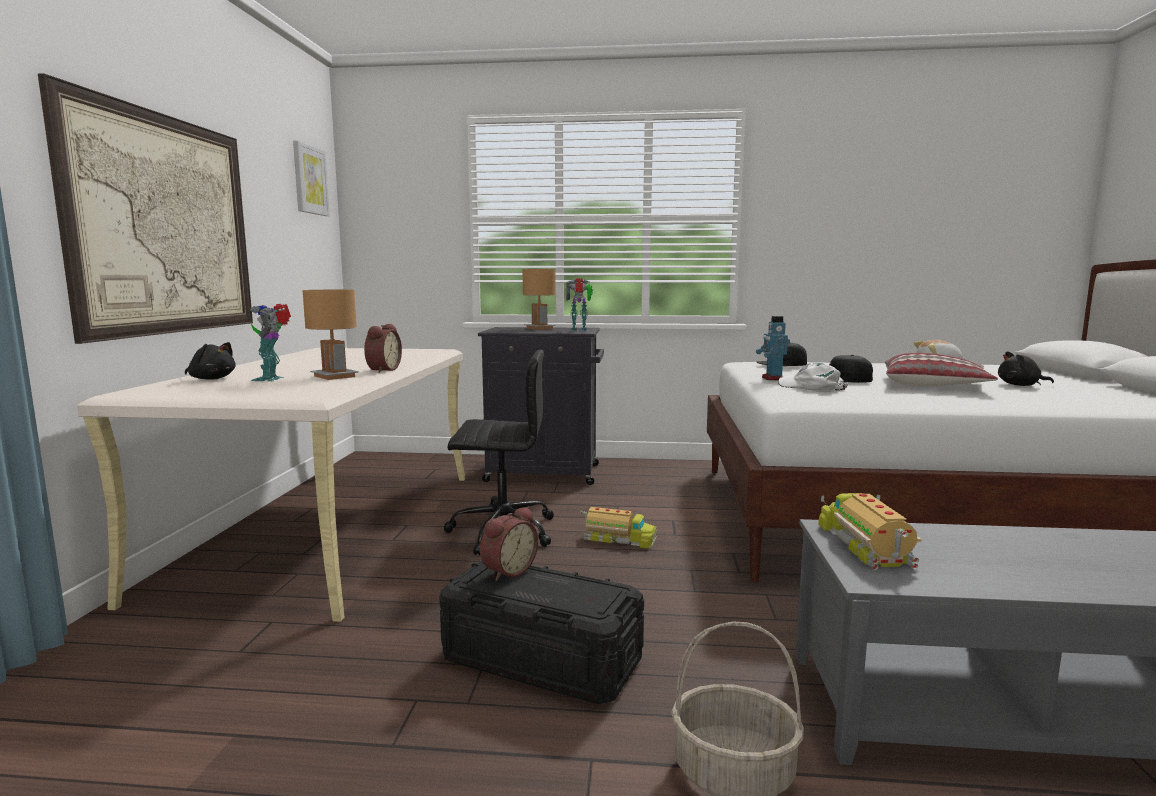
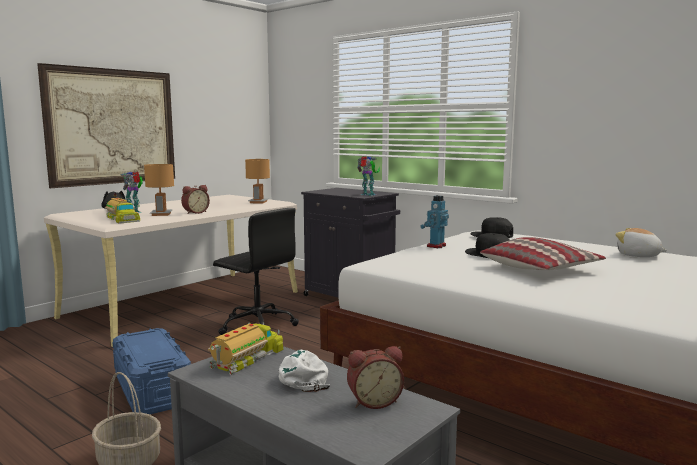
camera: 35 degrees right, 0 degrees up
(310, 180) = (238, 88): picture -> none
(507, 571) = (153, 335): alarm clock -> alarm clock (374, 401)
(539, 328) = (354, 191): brown table lamp -> brown table lamp (258, 202)
(541, 659) = (152, 389): black storage box -> blue storage box
(619, 539) = (308, 346): toy truck -> toy truck (121, 219)
(811, 387) = (430, 255): white cap -> white cap (302, 376)
(1021, 385) = (630, 281): black plush toy -> none

